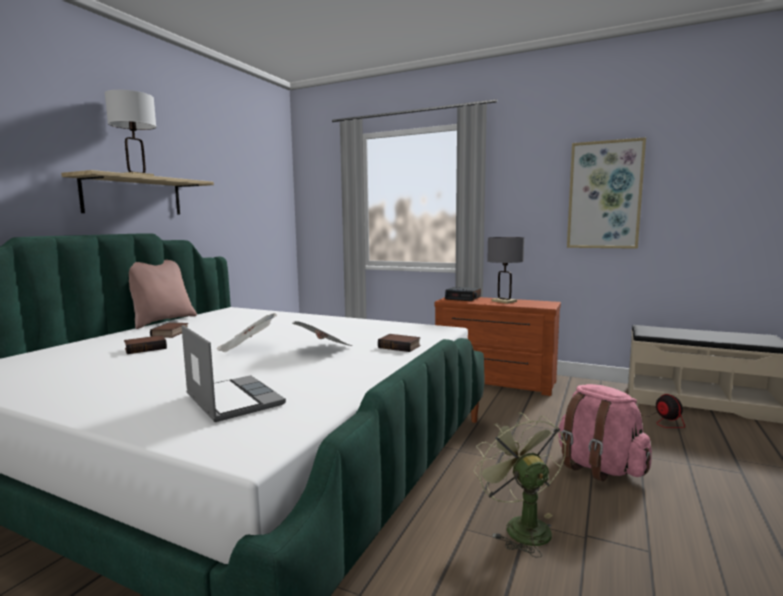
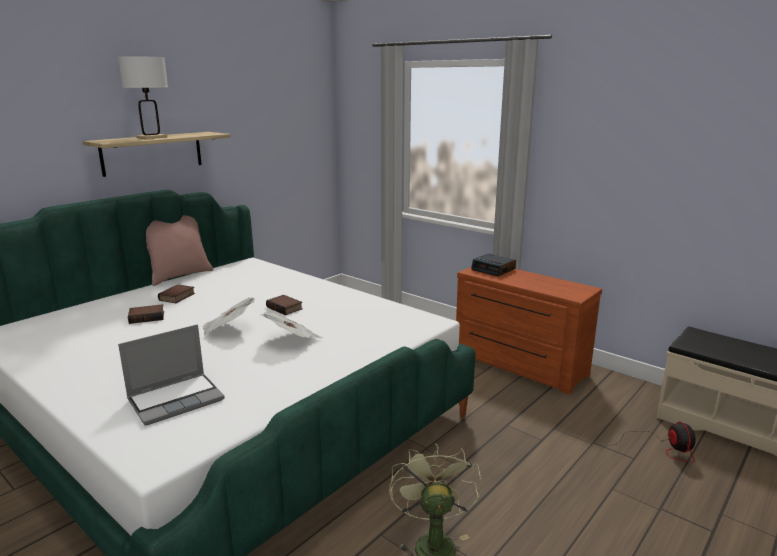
camera: 15 degrees right, 10 degrees up
(232, 400) = (176, 399): laptop -> laptop turned 75 degrees clockwise
(400, 346) = (366, 345): book -> book (285, 308)
(504, 301) = (534, 281): grey table lamp -> none
(598, 467) = (555, 494): pink backpack -> none
(604, 195) = (672, 165): picture -> none

